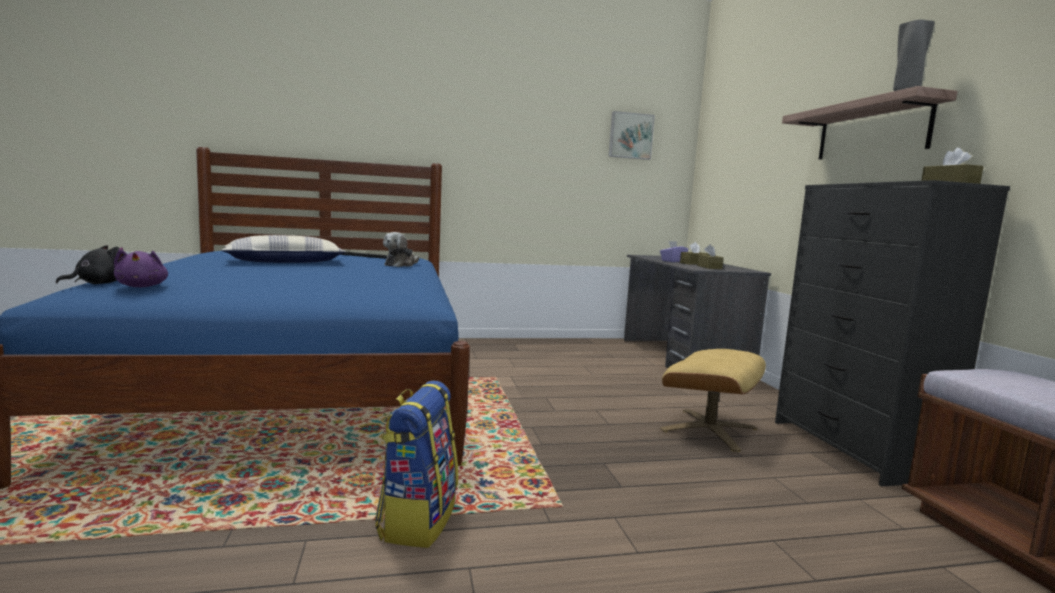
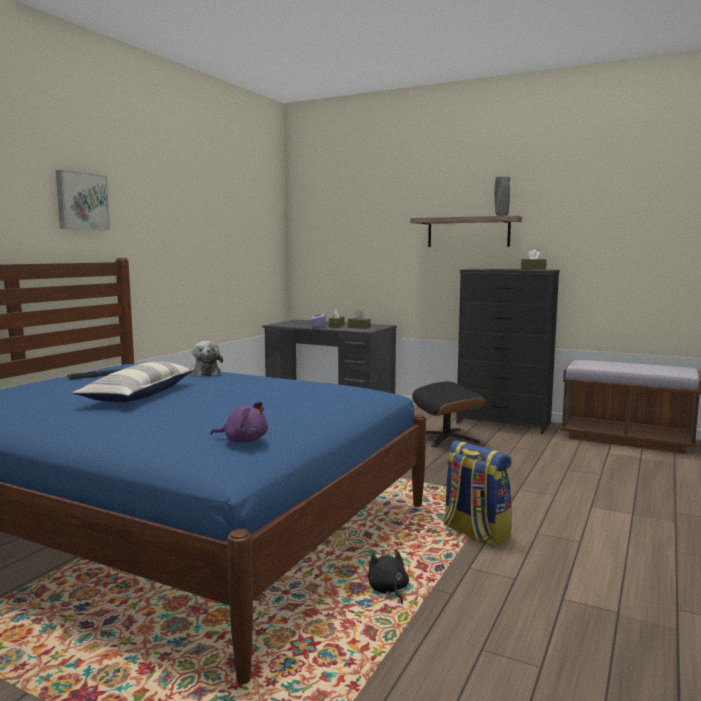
camera: 50 degrees left, 0 degrees up
(98, 283) = (193, 452): black plush toy -> black plush toy (388, 590)
(630, 136) = (250, 219): picture -> picture (81, 201)
(710, 429) = (446, 437): beige ottoman -> black ottoman

